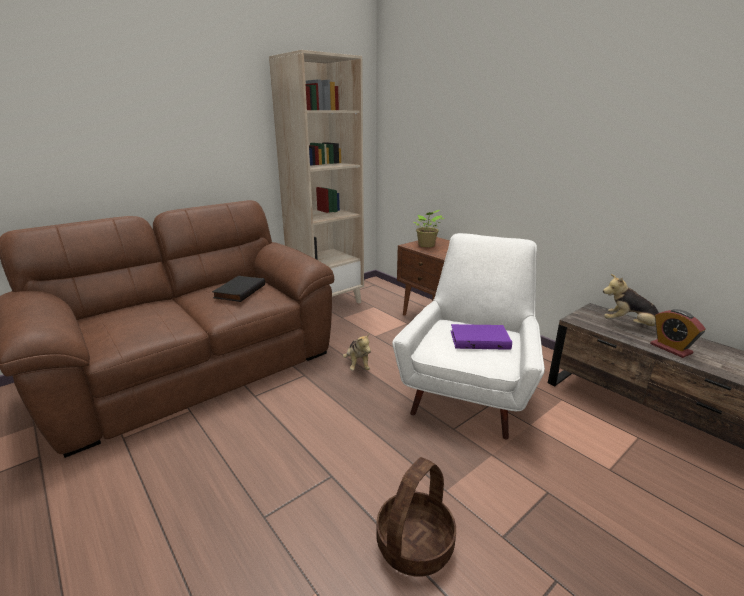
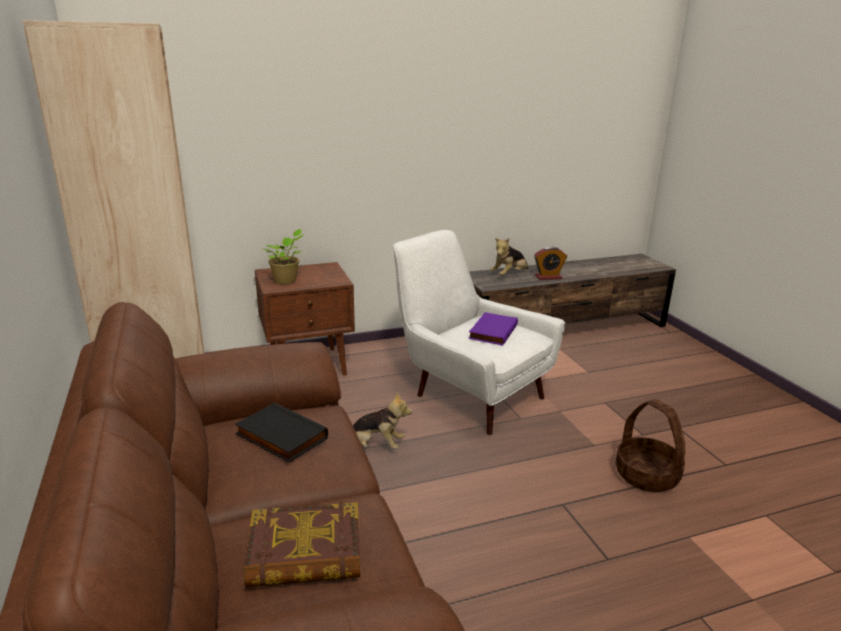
camera: 70 degrees left, 0 degrees up
(133, 318) = (305, 554): none -> book

